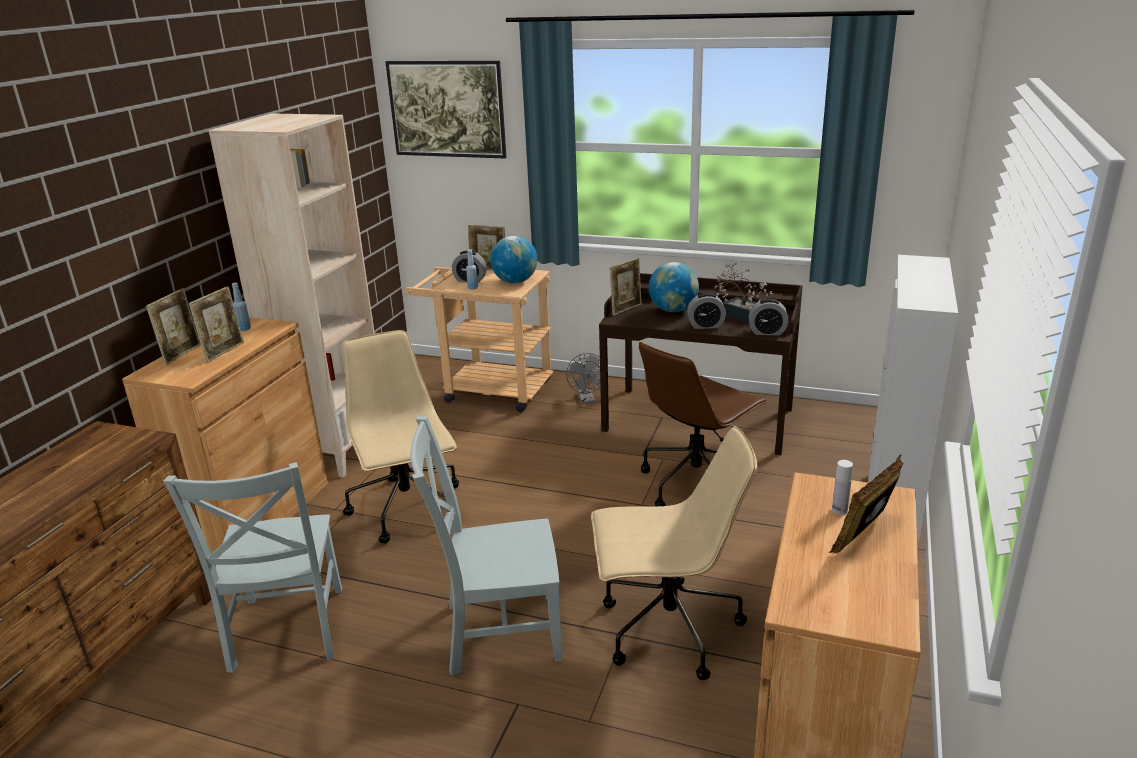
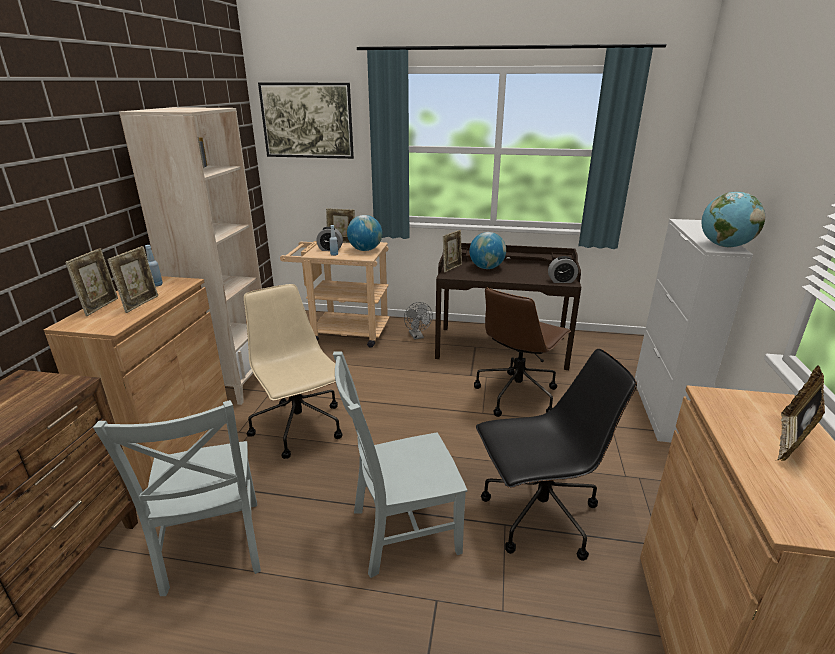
camera: 10 degrees left, 0 degrees up
(667, 630) = (538, 517): beige office chair -> black office chair
(705, 326) = (515, 278): alarm clock -> none
(739, 314) = (535, 269): potted plant -> none
(839, 510) = (750, 418): white bottle -> none
(930, 300) = (724, 246): none -> globe

